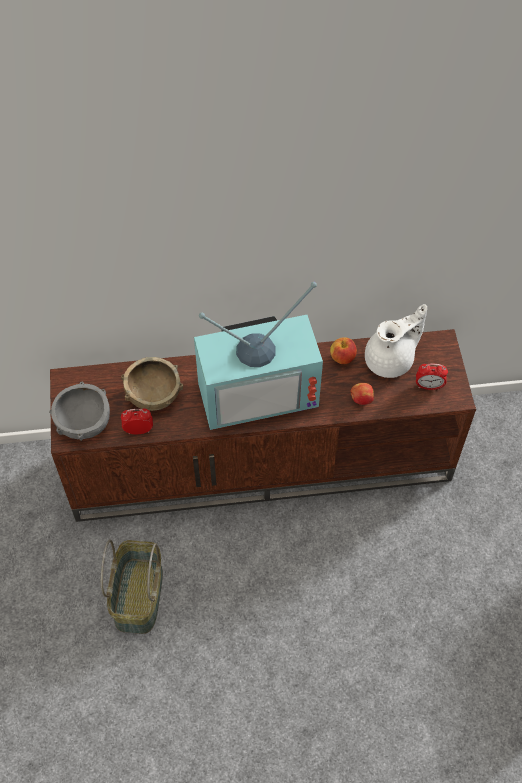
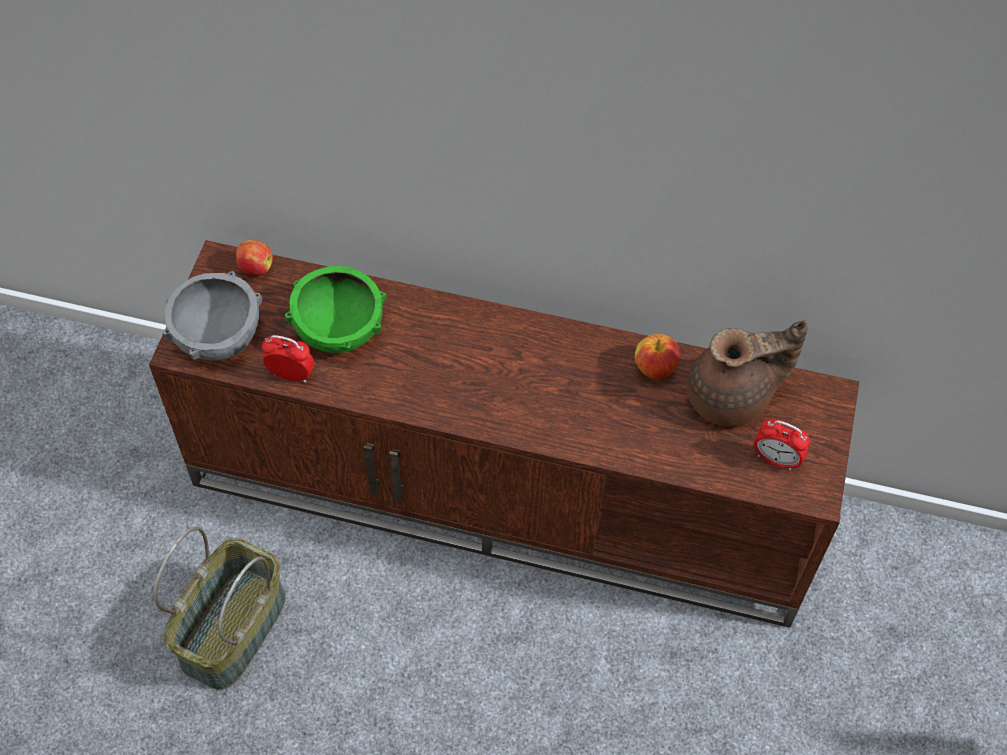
camera: 20 degrees right, 0 degrees up
(153, 393) = (338, 326): brown bowl -> green bowl
(258, 389) = (500, 373): television -> none
(361, 399) = (656, 443): apple -> apple (255, 267)
(391, 360) = (732, 397): white teapot -> brown teapot

